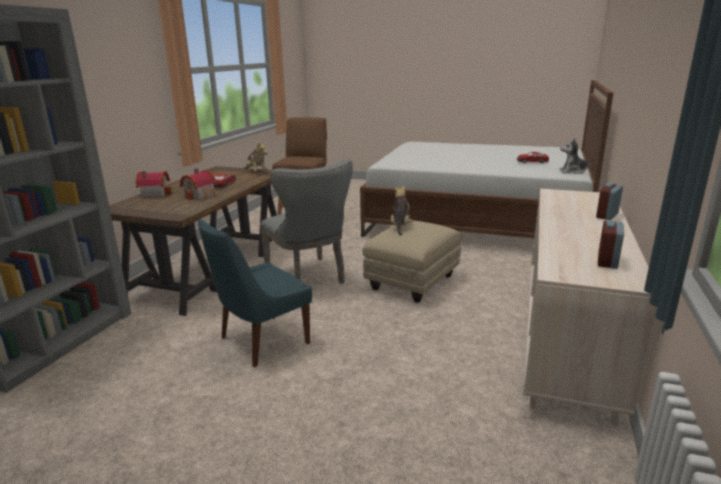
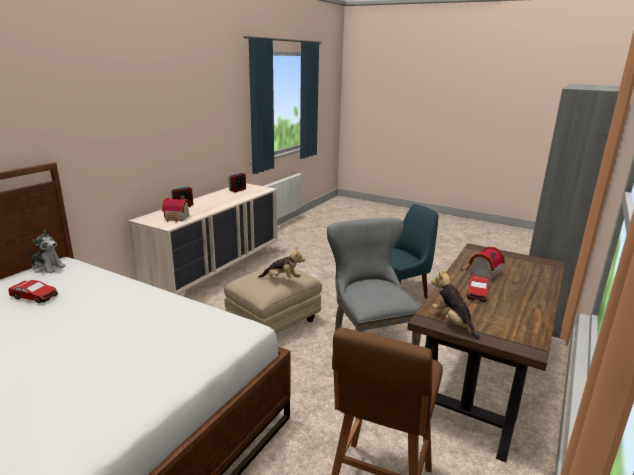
camera: 170 degrees left, 0 degrees up
(155, 194) = (541, 283): toy house -> toy house (177, 218)
(400, 226) = (282, 280): plush toy -> plush toy turned 90 degrees counterclockwise

